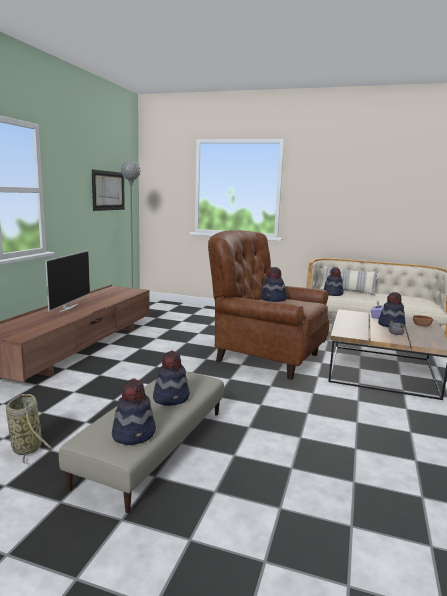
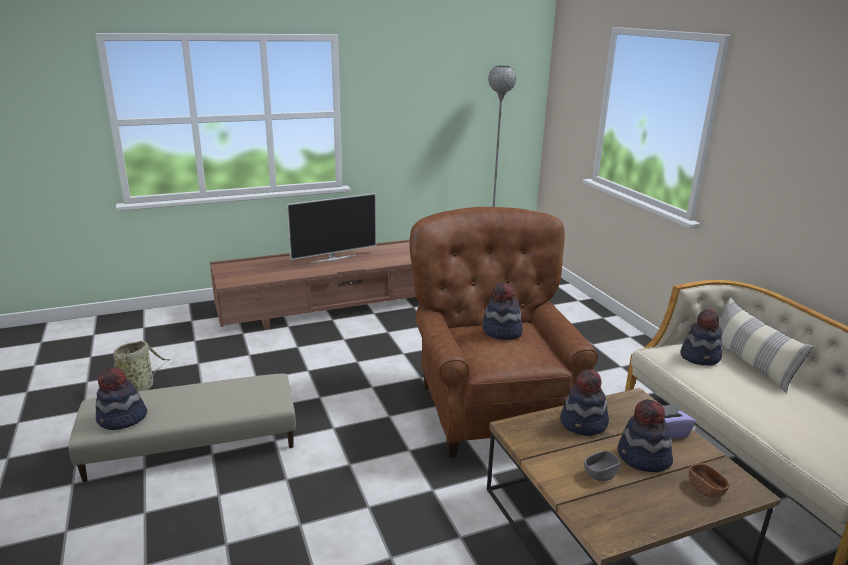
camera: 50 degrees right, 10 degrees up
(108, 190) = (470, 106): picture -> none
(171, 398) = (210, 403): hat -> hat (584, 424)

